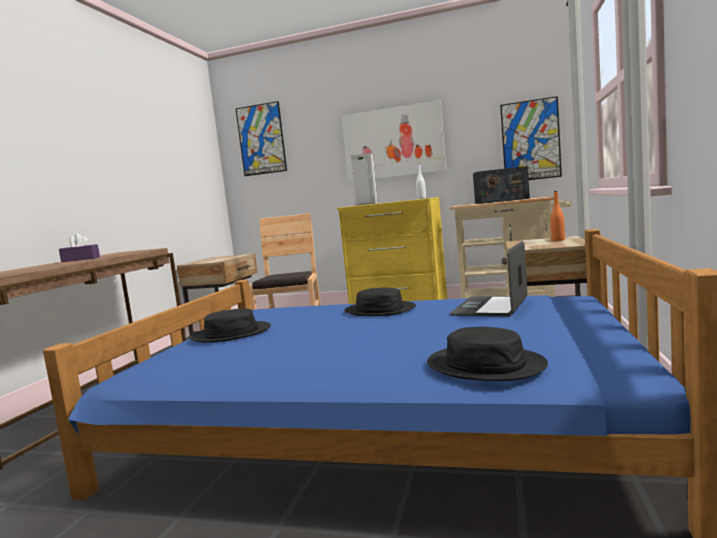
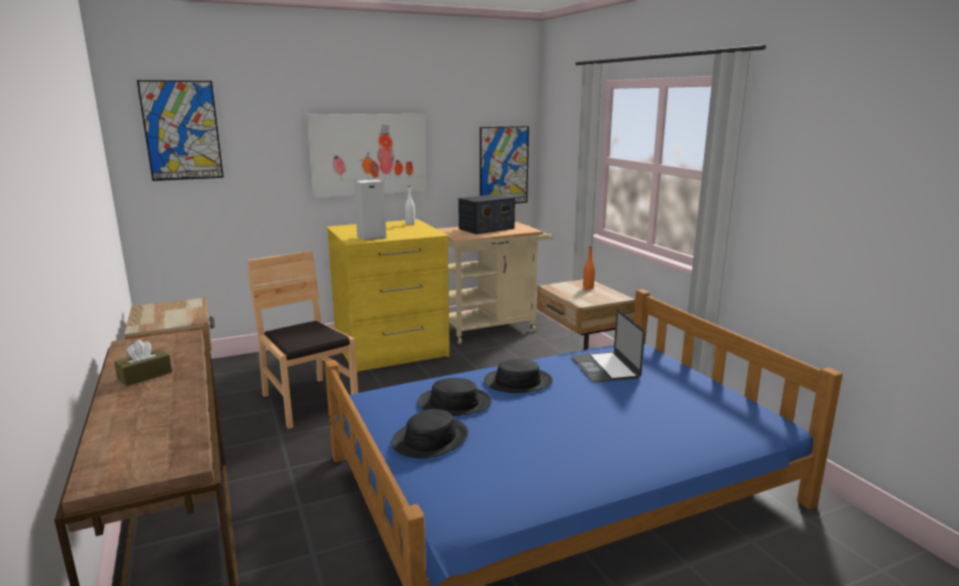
camera: 40 degrees left, 10 degrees up
(81, 259) = (145, 375): purple tissue box -> brown tissue box
(485, 365) = (705, 434): black hat -> black hat (454, 403)

